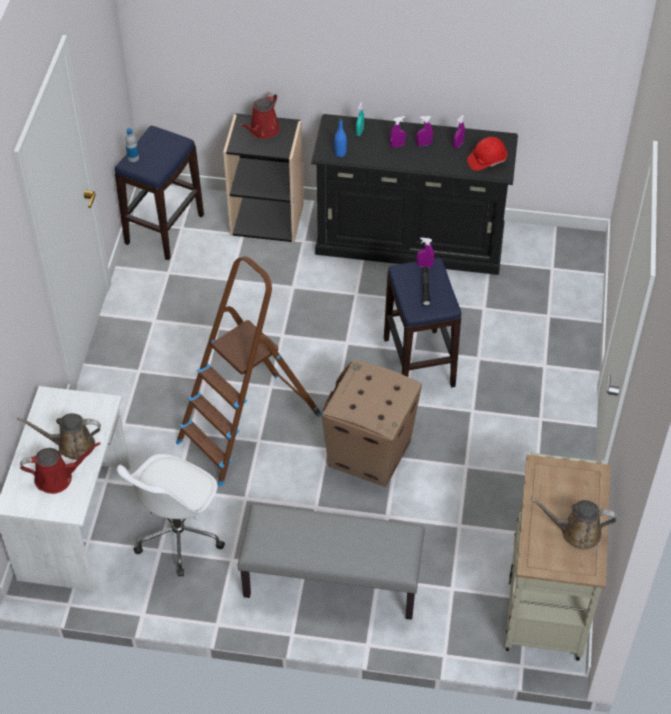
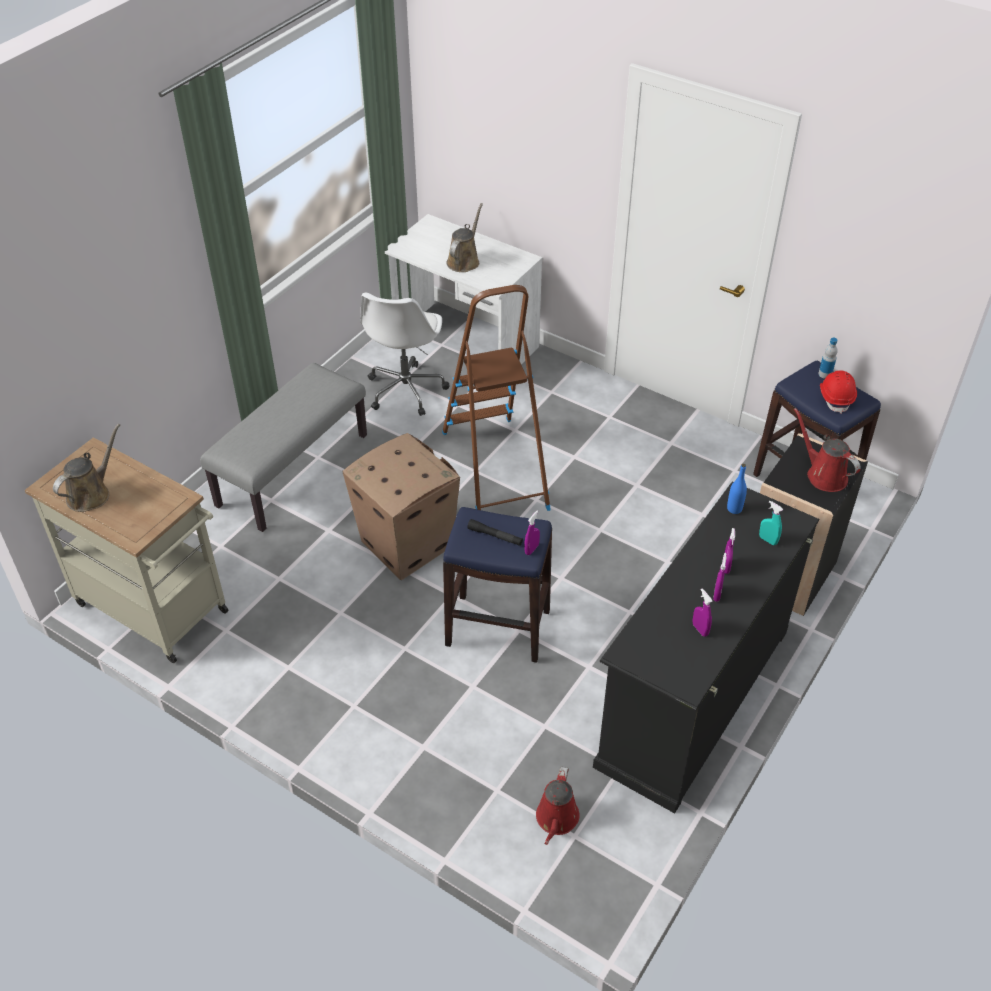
camera: 115 degrees right, 5 degrees down
(57, 477) = (437, 247): red watering can -> red watering can (556, 820)
(177, 539) = (405, 392): white office chair -> white office chair turned 135 degrees counterclockwise
(487, 161) = (654, 647): red hard hat -> red hard hat (836, 397)

